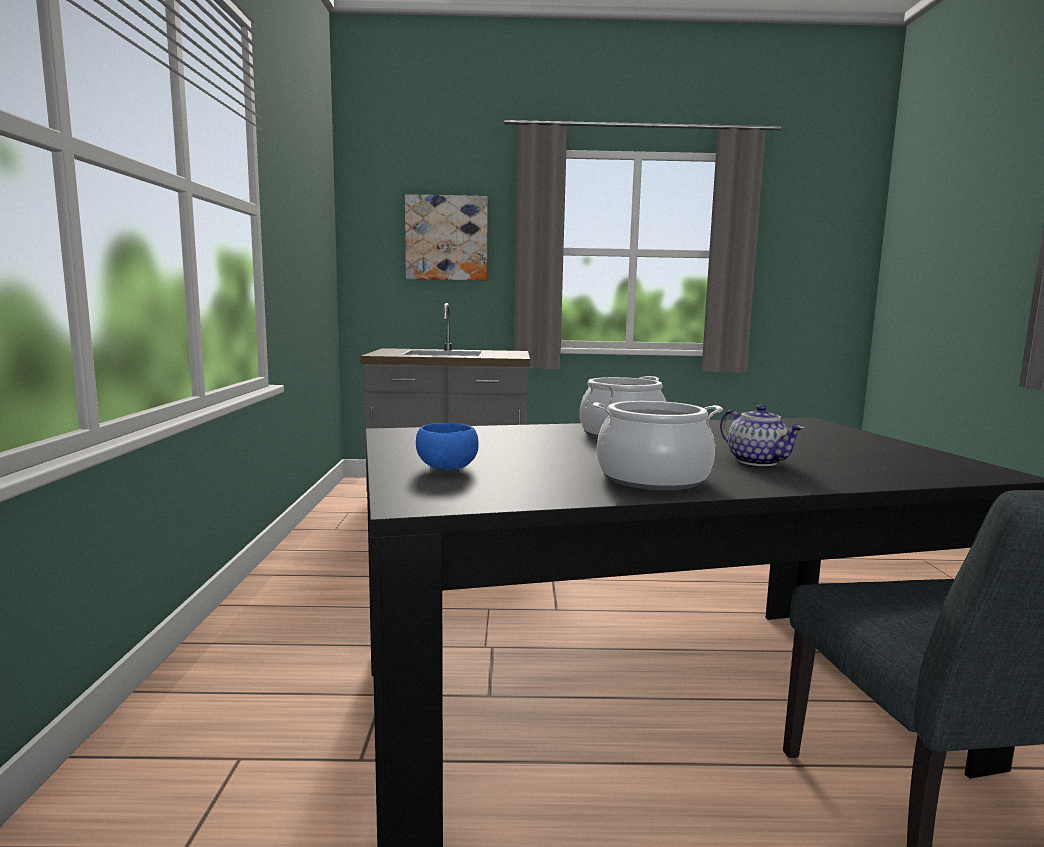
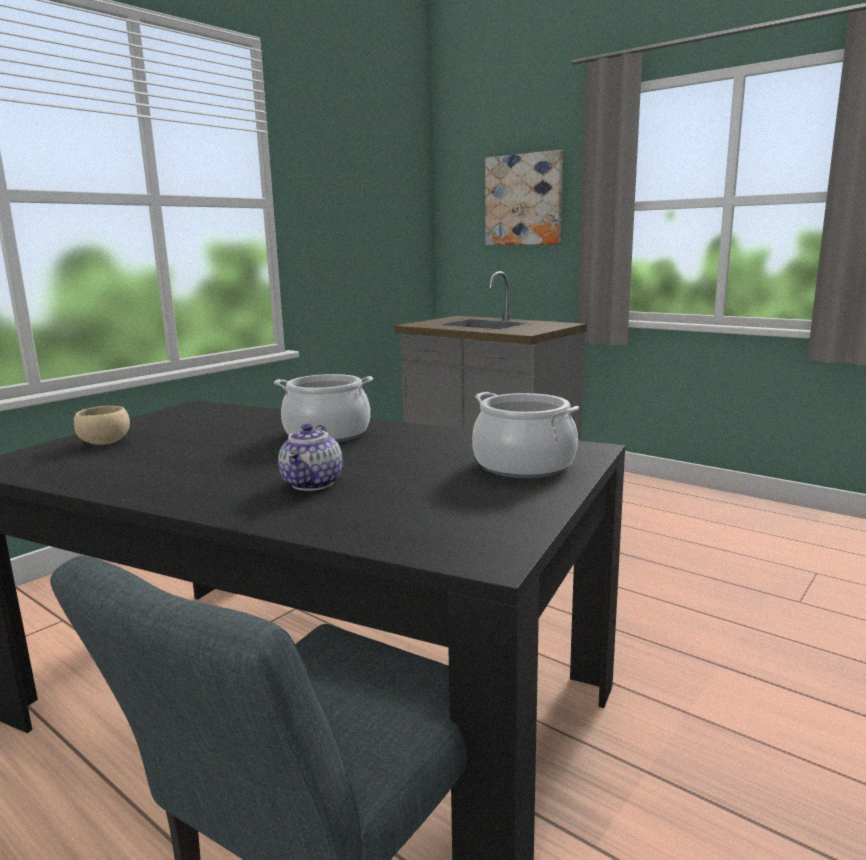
camera: 40 degrees right, 5 degrees up
(445, 468) = (104, 442): blue bowl -> beige bowl
(653, 479) = (171, 480): cooking pot -> cooking pot (524, 465)

